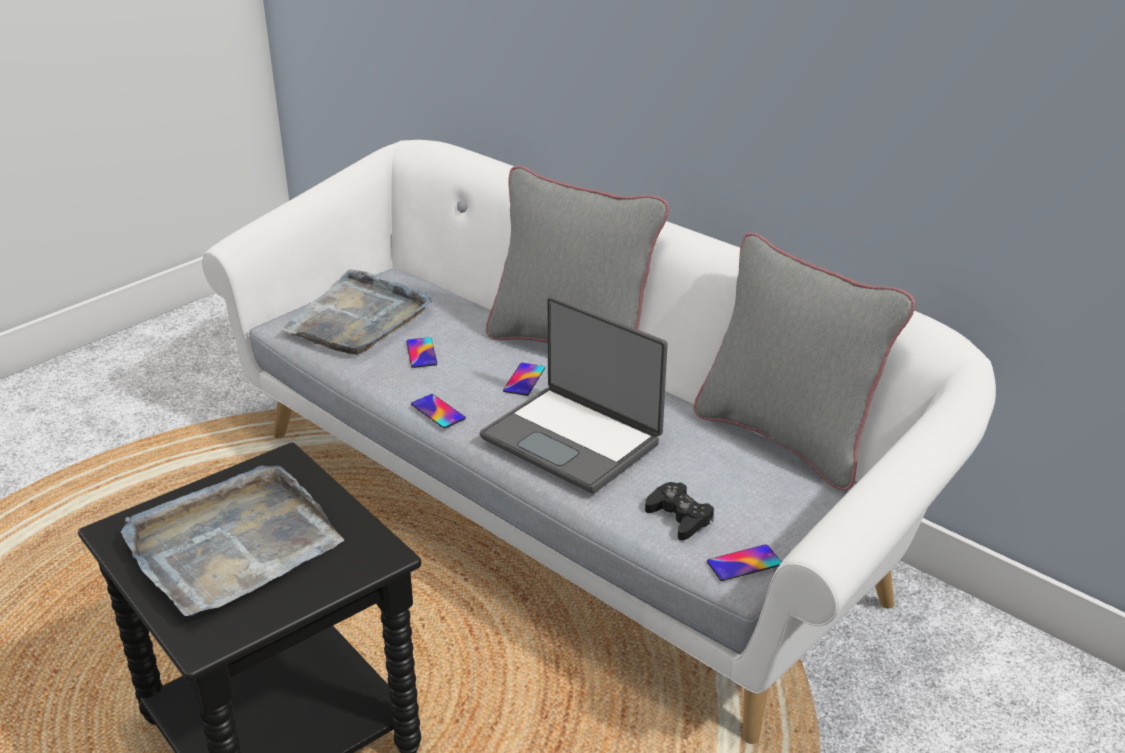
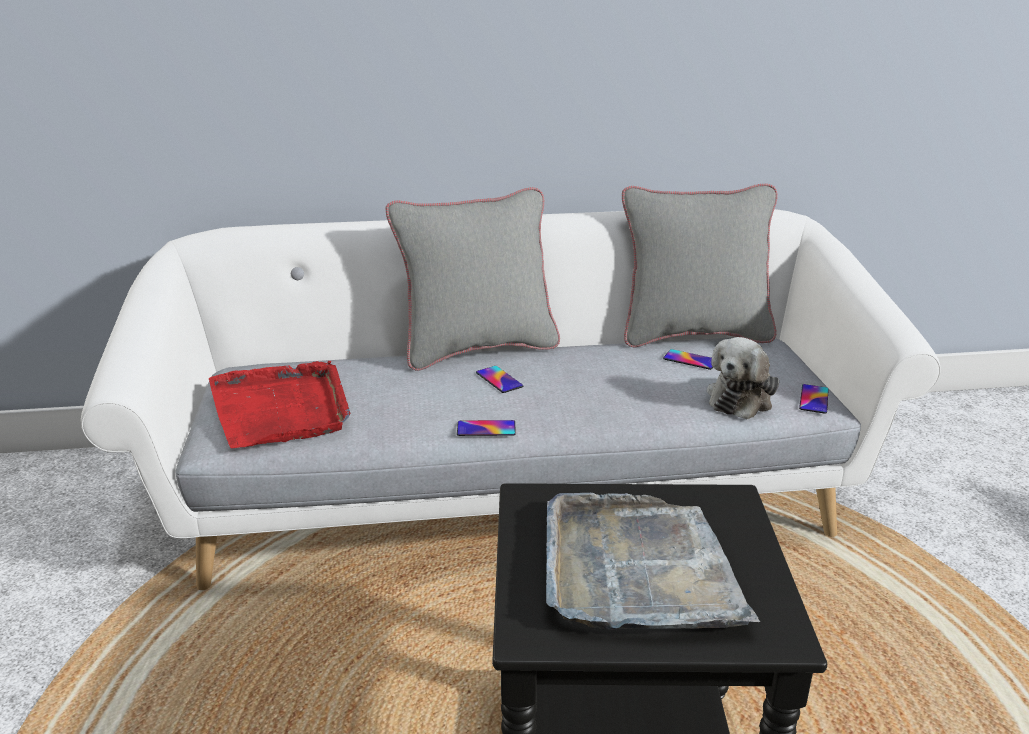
camera: 50 degrees left, 5 degrees down
(358, 318) = (282, 409): grey tray -> red tray
(421, 353) = (389, 403): phone -> phone (690, 360)
(573, 439) = (605, 393): laptop -> none
(679, 517) = (741, 398): black game controller -> plush toy

